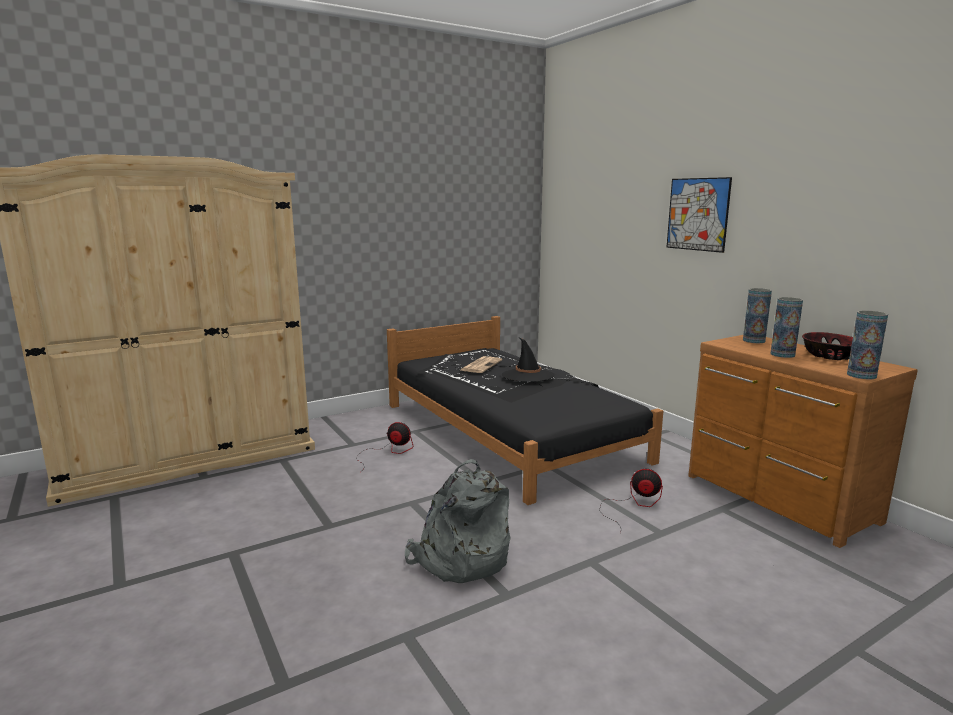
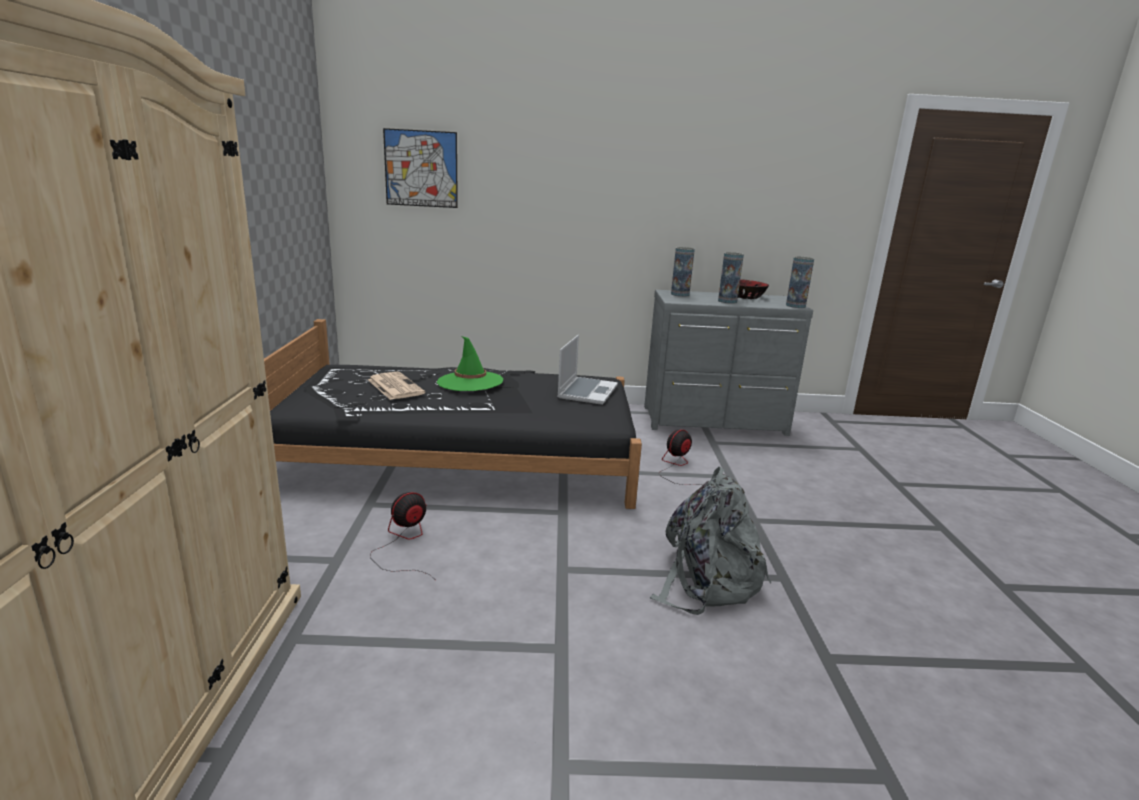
camera: 60 degrees left, 5 degrees up
(527, 376) = (470, 382): black hat -> green hat
(586, 405) = (587, 392): none -> laptop
(697, 214) = (589, 176): picture -> picture (421, 168)
(778, 499) = (715, 421): brown dresser -> grey dresser

